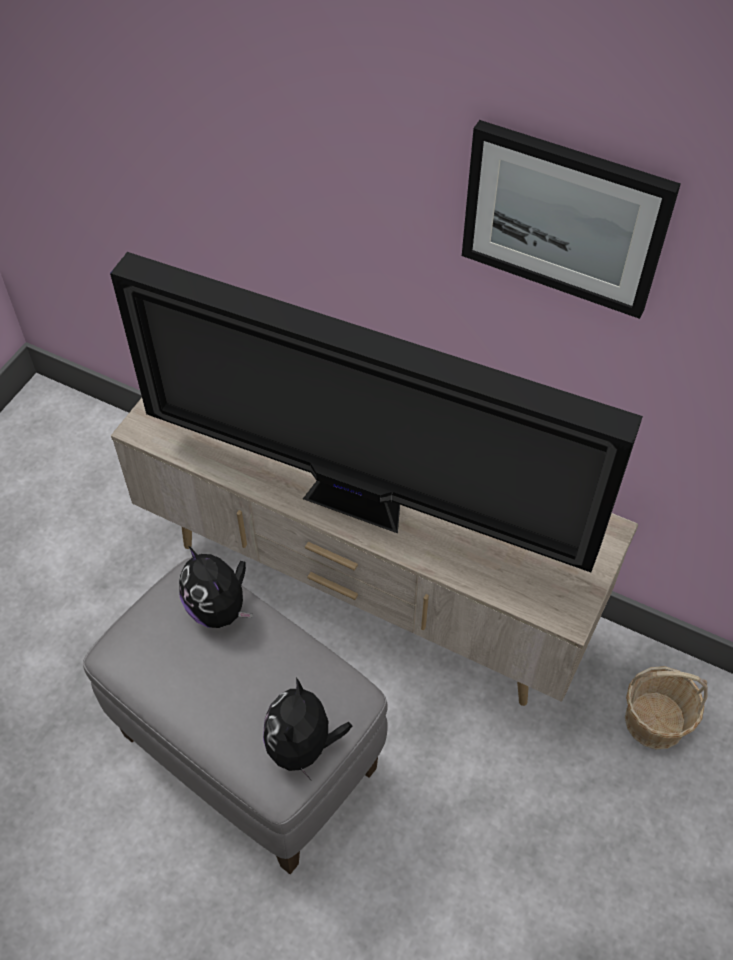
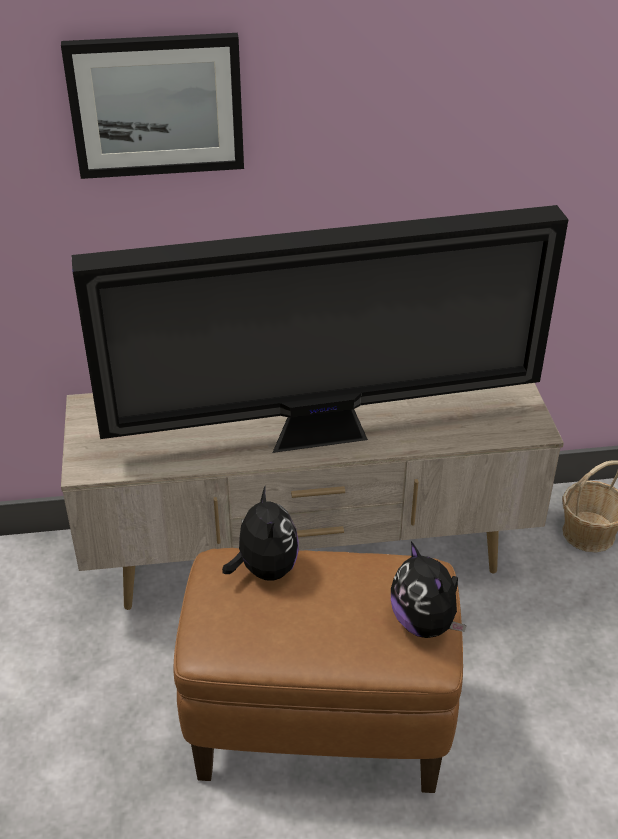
camera: 35 degrees left, 15 degrees down
(219, 608) = (264, 569): plush toy -> plush toy turned 120 degrees counterclockwise
(250, 753) = (320, 727): grey ottoman -> brown ottoman
(564, 218) = (426, 91): picture -> picture (156, 105)

